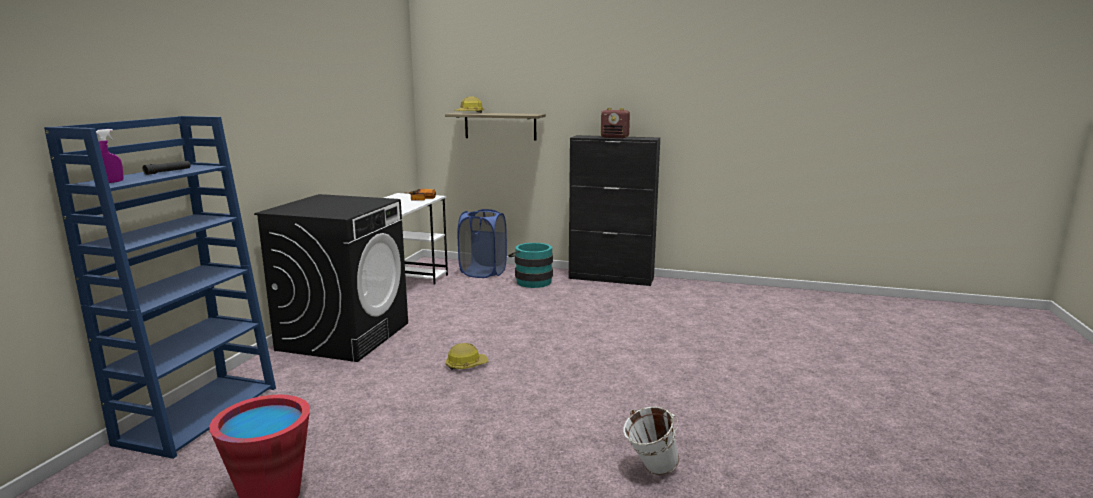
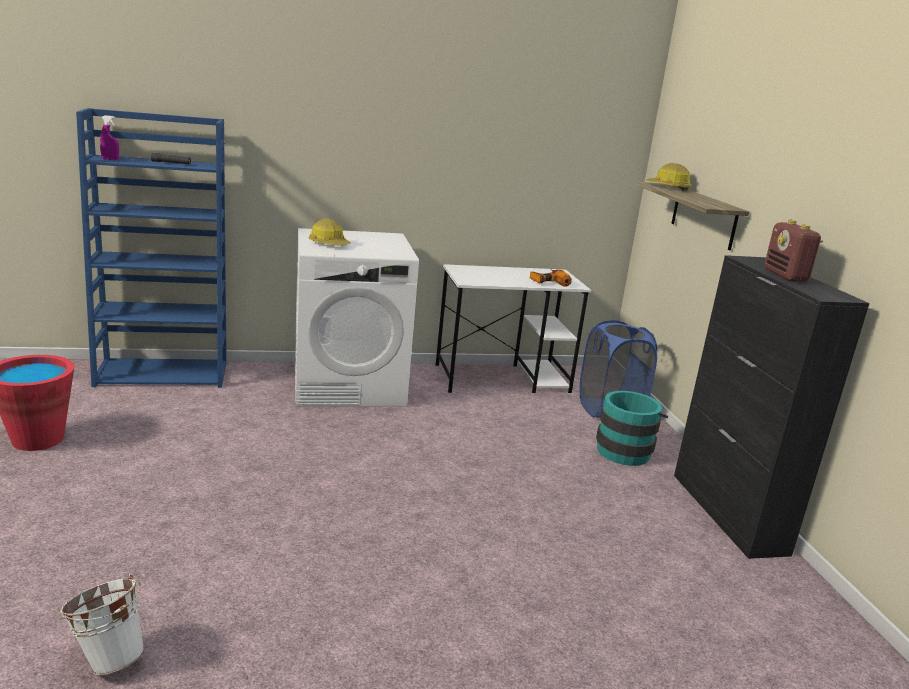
camera: 60 degrees right, 5 degrees up
(344, 336) = (349, 385): black washing machine -> white washing machine
(466, 365) = (327, 464): hard hat -> hard hat (329, 244)

